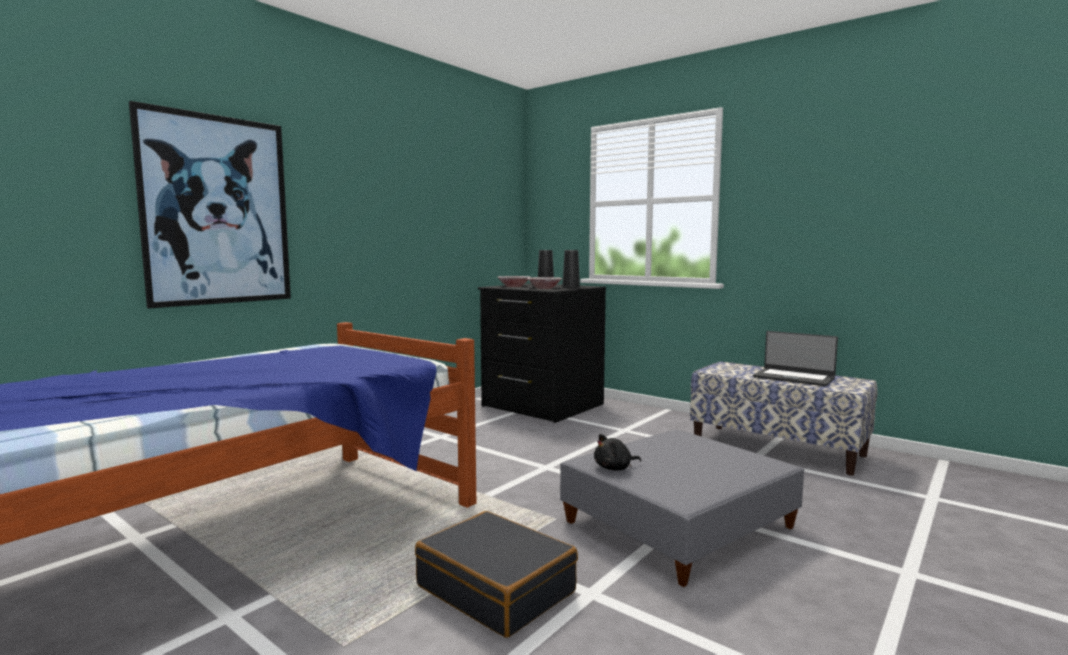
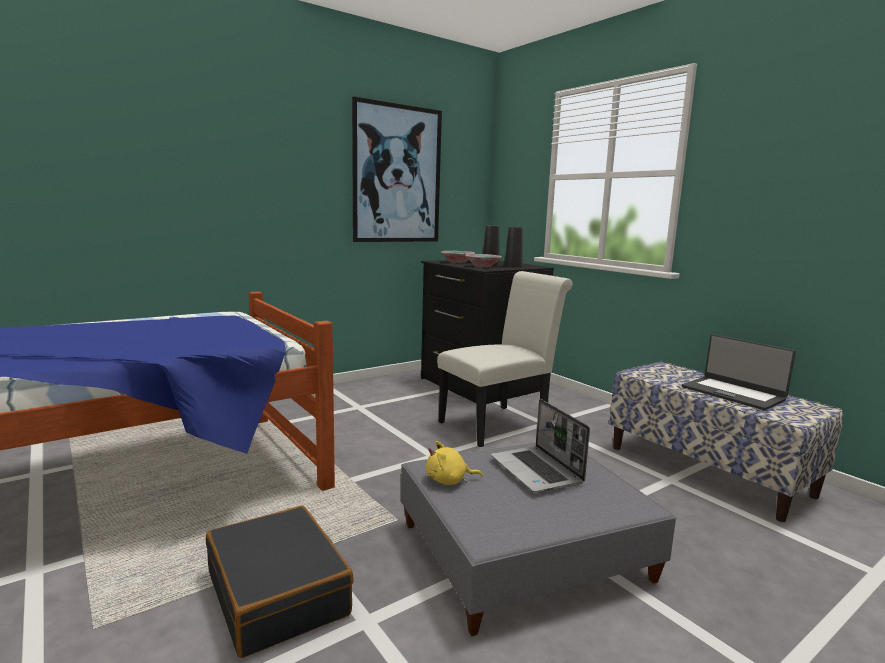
camera: 15 degrees right, 5 degrees up
(217, 210) = (146, 180): picture -> picture (397, 174)
(585, 435) = (499, 424): none -> white chair
(615, 468) = (449, 480): black plush toy -> yellow plush toy
(680, 452) = (537, 471): none -> laptop

